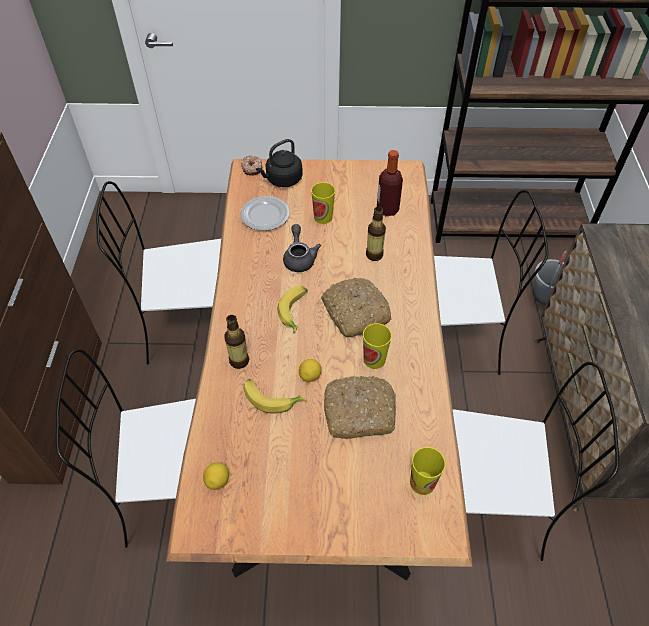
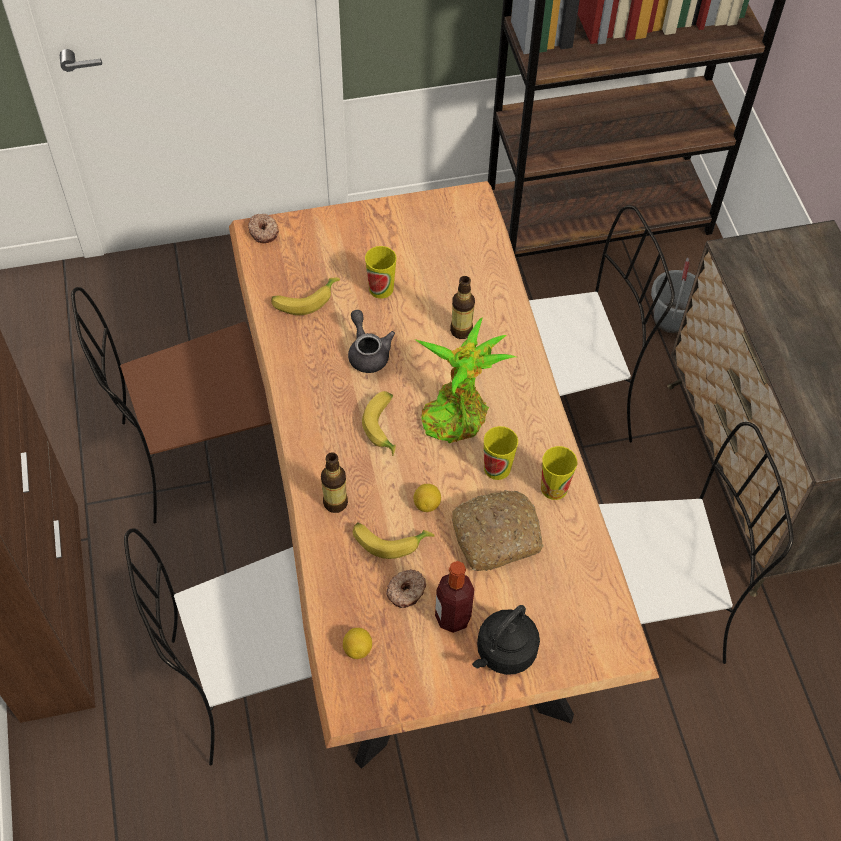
camera: 15 degrees left, 5 degrees up
(194, 324) = (202, 453): white chair -> brown chair
(265, 215) = (305, 299): plate -> banana
(272, 442) = (406, 592): none -> donut
(282, 180) = (310, 242): black kettle -> black kettle (504, 652)
(354, 312) = (457, 413): bread -> potted plant
(387, 209) = (461, 262): bottle -> bottle (452, 617)
(422, 483) = (587, 600): cup -> cup (554, 488)

